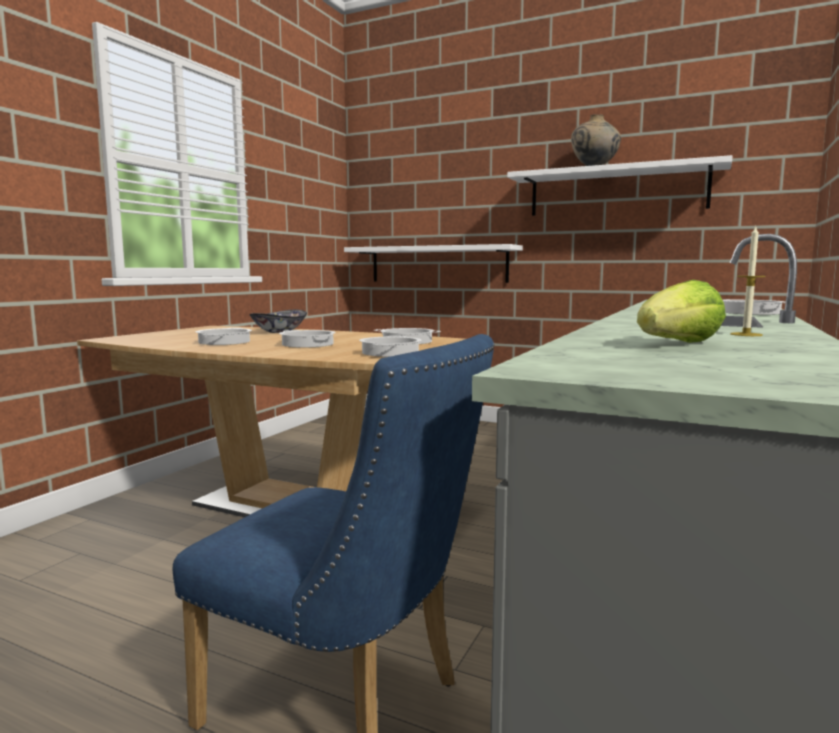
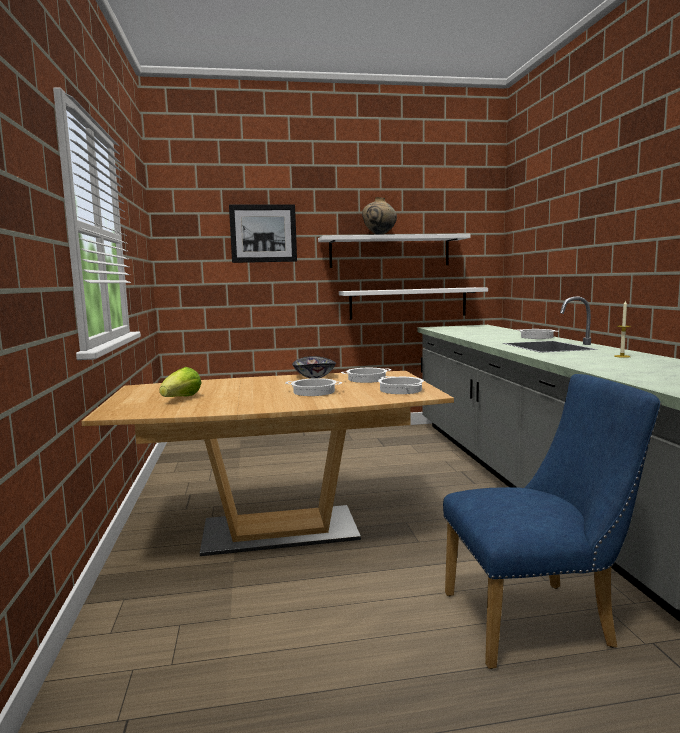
camera: 35 degrees left, 0 degrees up
(224, 342) = (239, 400): cooking pot -> none
(278, 331) = (227, 383): bowl -> bowl (314, 377)
(438, 264) = (250, 307): white shelf -> white shelf (408, 303)
(456, 175) = (263, 233): none -> picture
(678, 344) = (638, 367): lettuce -> lettuce (181, 398)

